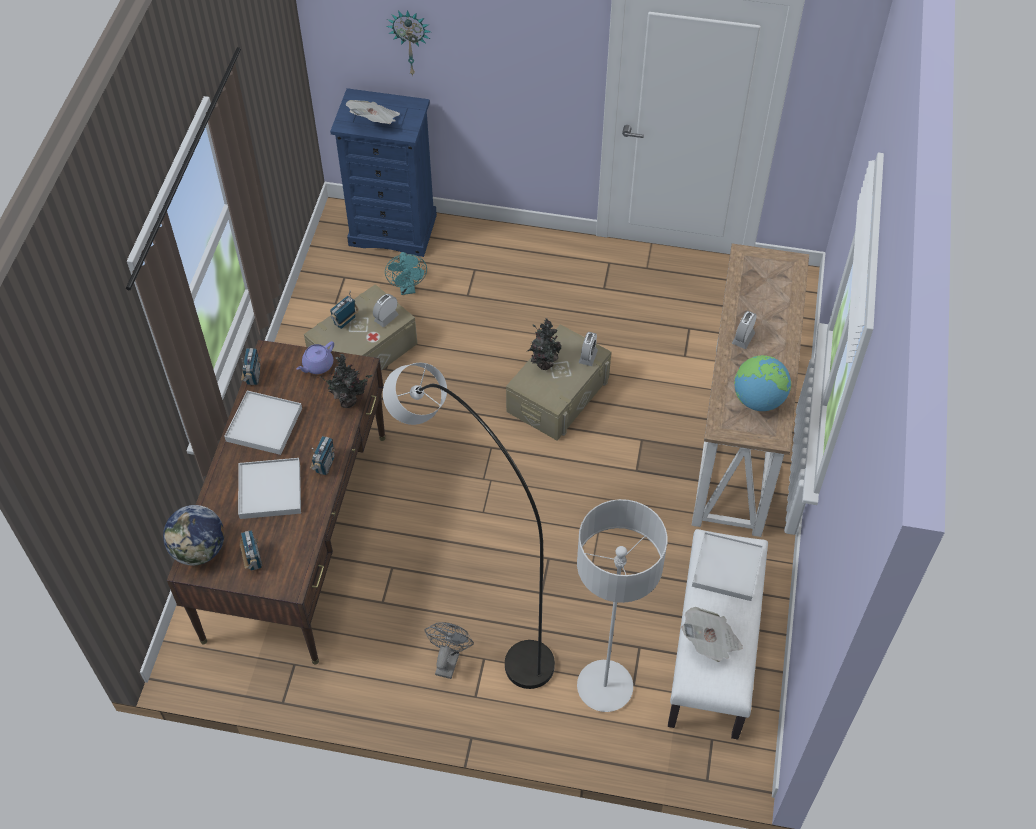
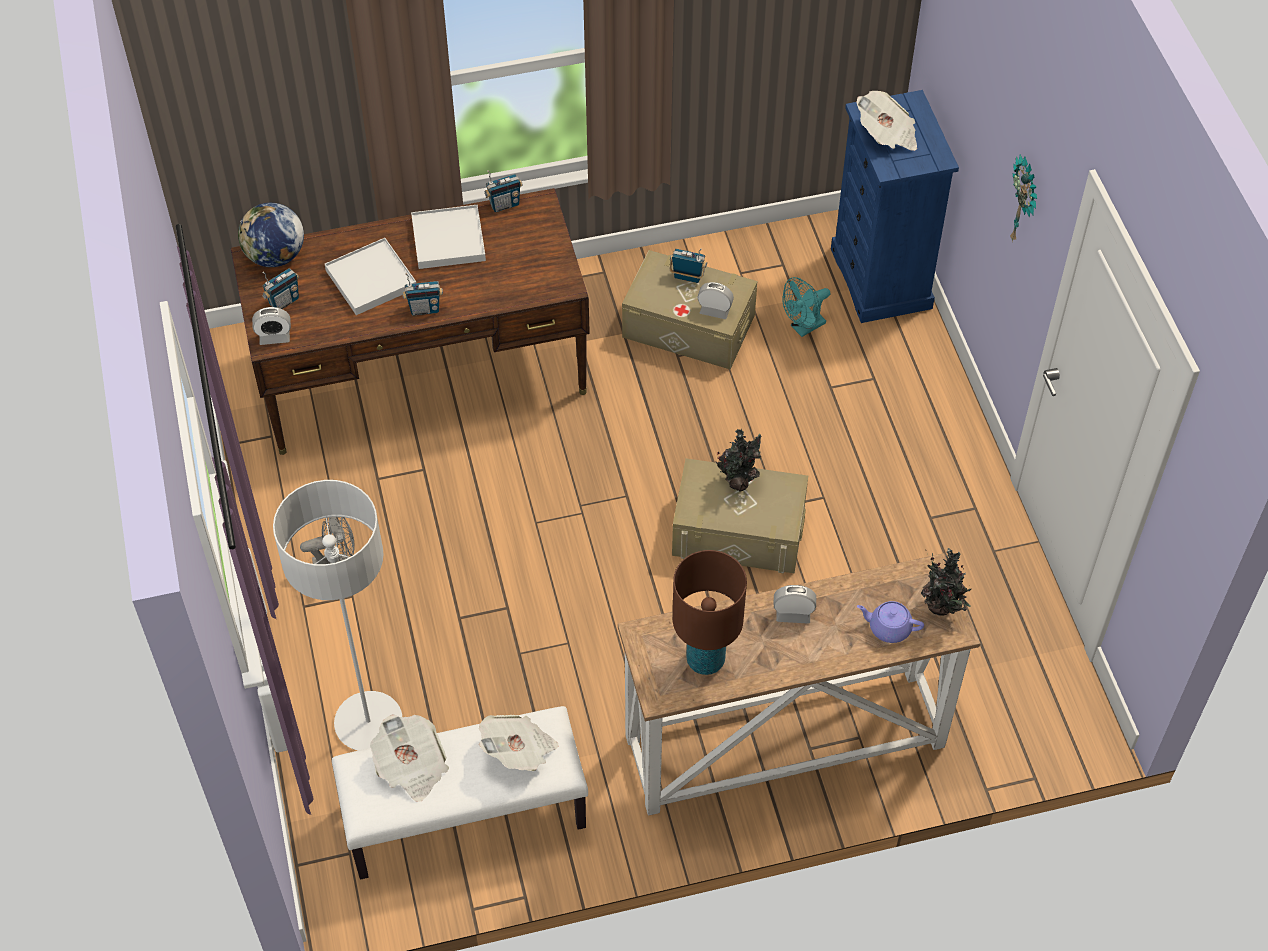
camera: 65 degrees right, 0 degrees up
(317, 365) = (548, 249): purple teapot -> purple teapot (888, 628)
(349, 400) = (517, 295): potted plant -> potted plant (942, 607)
(410, 41) = (968, 87): wall clock -> wall clock (1025, 202)
(473, 598) = (421, 557): grey floor lamp -> none
(588, 356) = (775, 521): alarm clock -> alarm clock (274, 337)
(726, 568) = (519, 751): white tray -> newspaper
(758, 399) = (705, 660): globe -> brown table lamp

